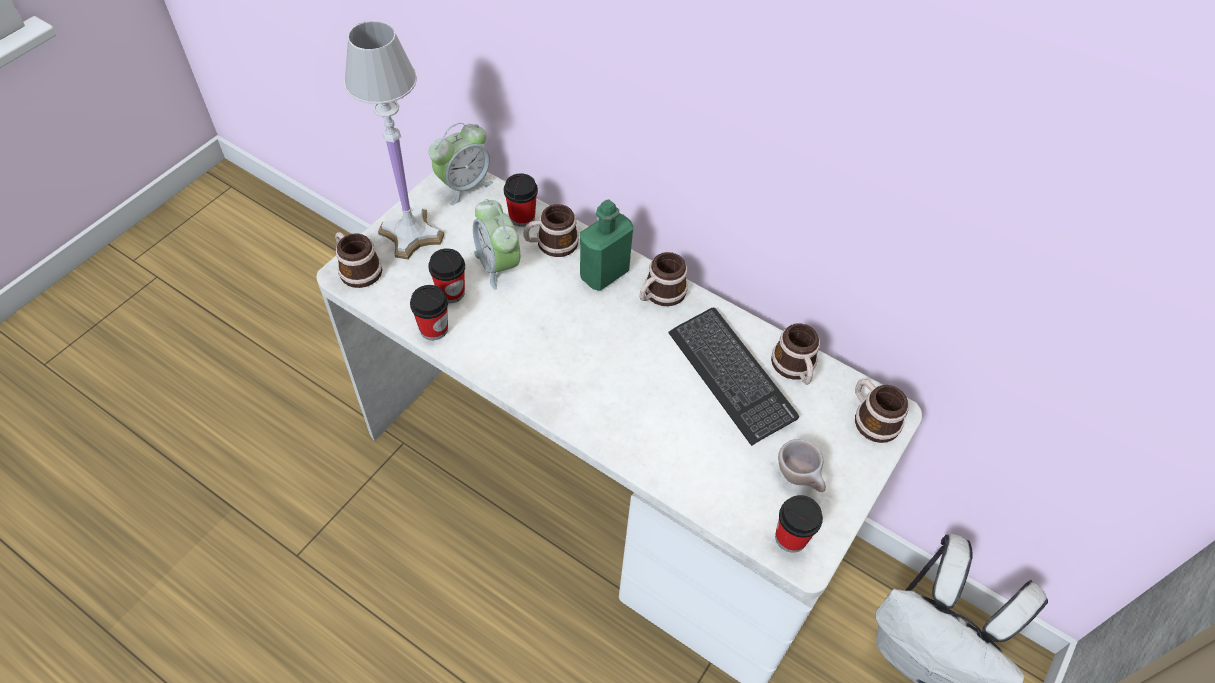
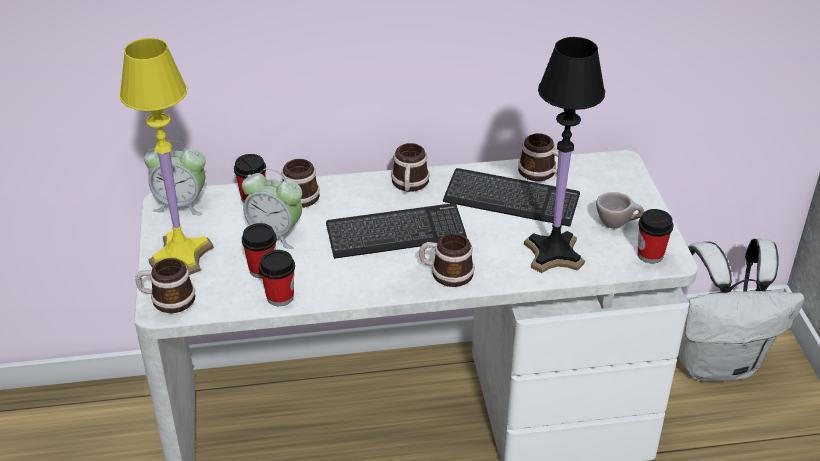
camera: 40 degrees left, 15 degrees down
(410, 235) = (181, 255): white table lamp -> yellow table lamp
(464, 185) = (181, 204): alarm clock -> alarm clock turned 90 degrees clockwise
(590, 336) = (396, 233): none -> keyboard
(604, 274) = (357, 195): green bottle -> none
(701, 463) = (554, 254): none -> black table lamp
(871, 418) = (615, 171): mug -> mug (446, 273)

